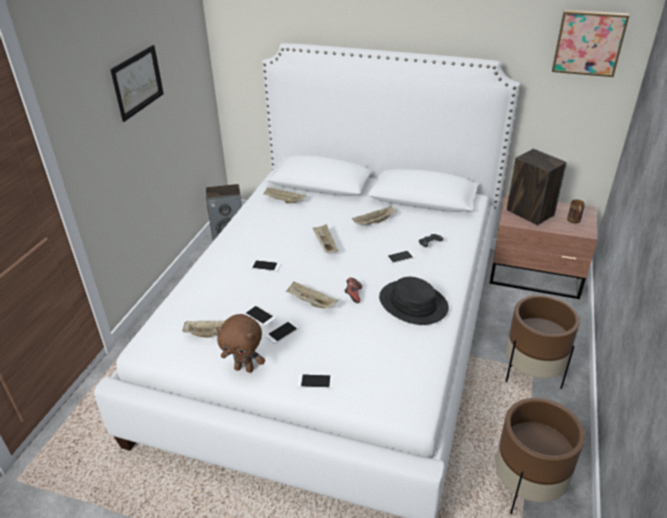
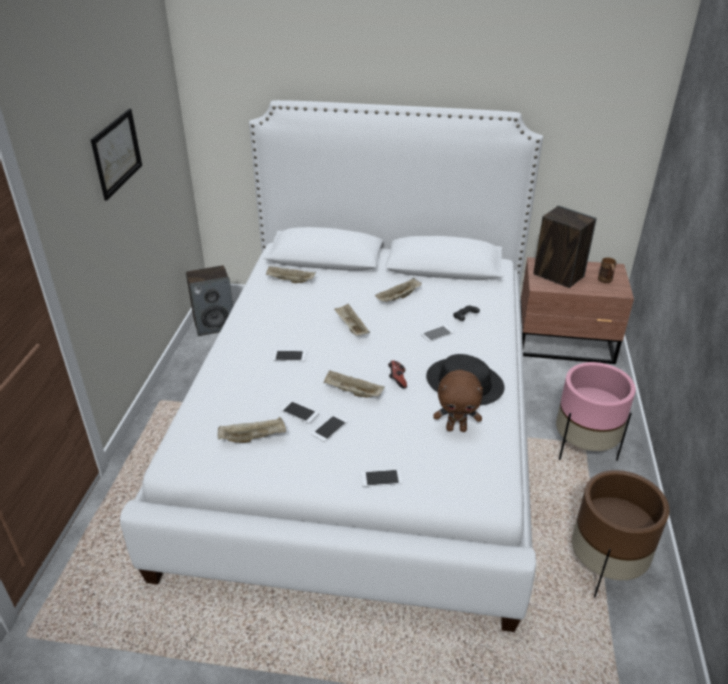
camera: 10 degrees left, 0 degrees up
(245, 368) = (298, 472): brown plush toy -> brown plush toy (456, 428)
(531, 374) = (583, 448): brown planter -> pink planter
(588, 42) = (613, 89): picture -> none

